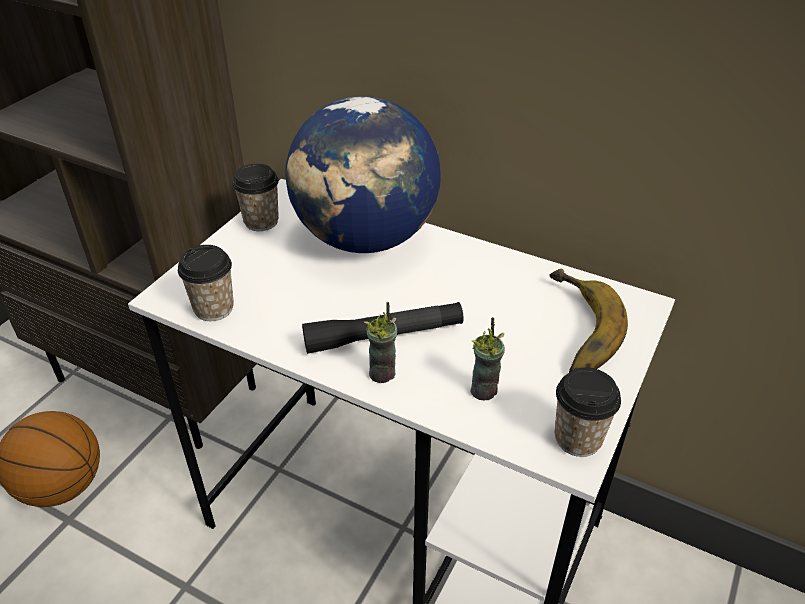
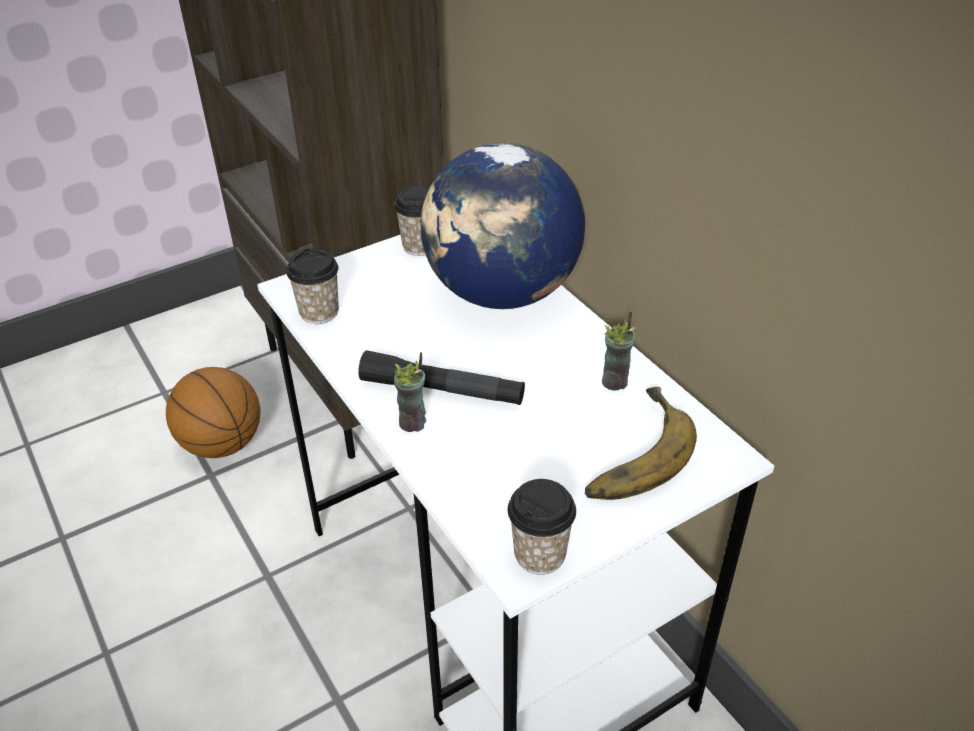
camera: 30 degrees right, 0 degrees up
(484, 390) = (491, 475): cup -> cup (615, 382)

